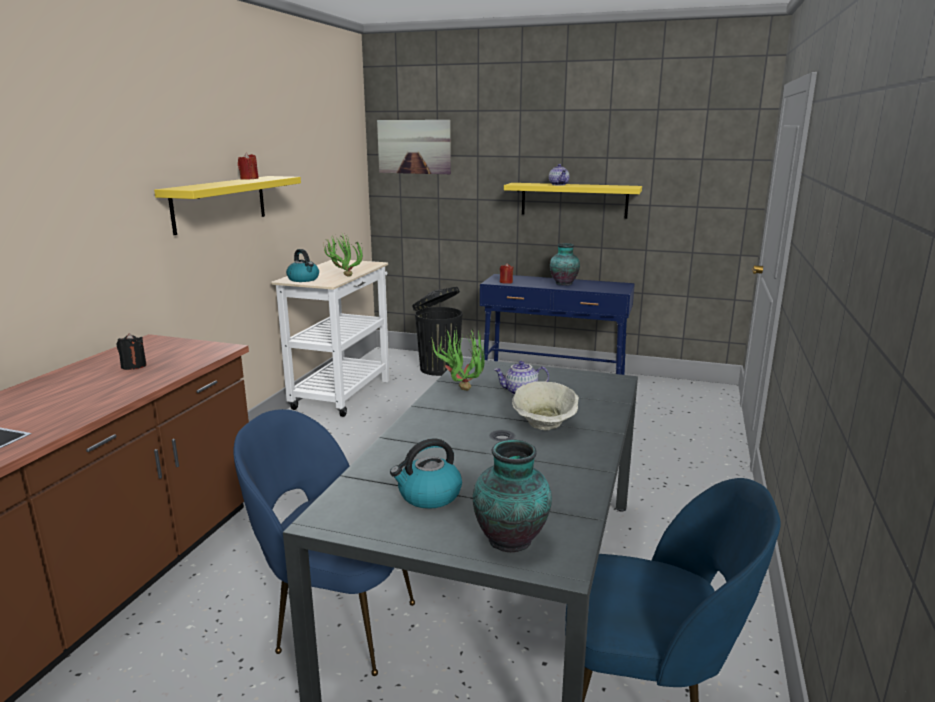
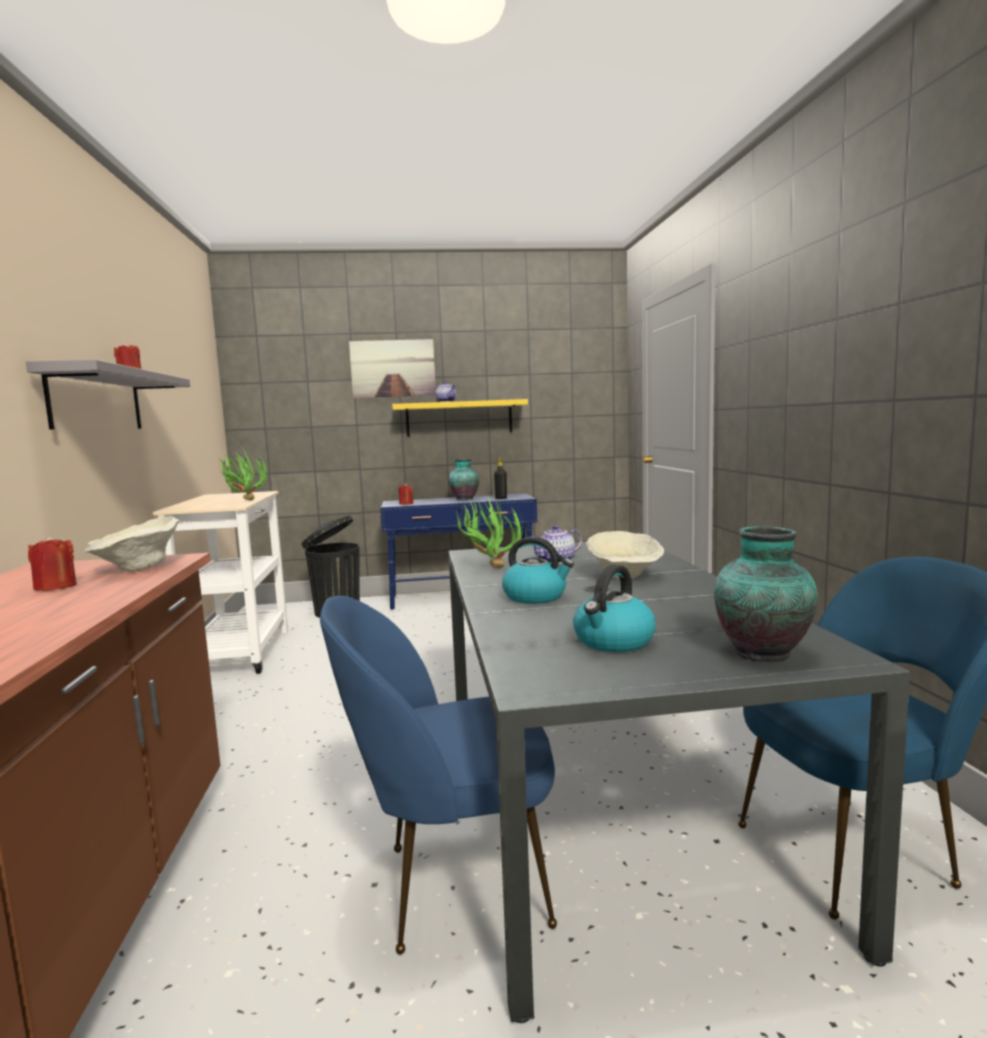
camera: 25 degrees left, 10 degrees down
(134, 366) = (55, 587): black candle -> red candle
(190, 356) = (138, 569): none -> beige bowl
(220, 203) = (97, 400): yellow shelf -> grey shelf
(304, 279) = (195, 506): kettle -> kettle (536, 596)
(414, 146) = (279, 373): picture -> picture (393, 368)
(597, 288) = (501, 498): none -> black bottle

